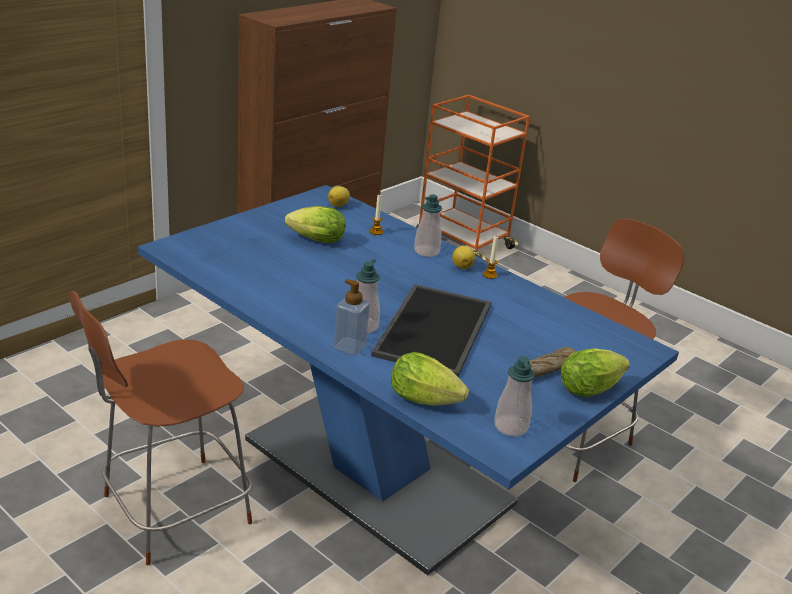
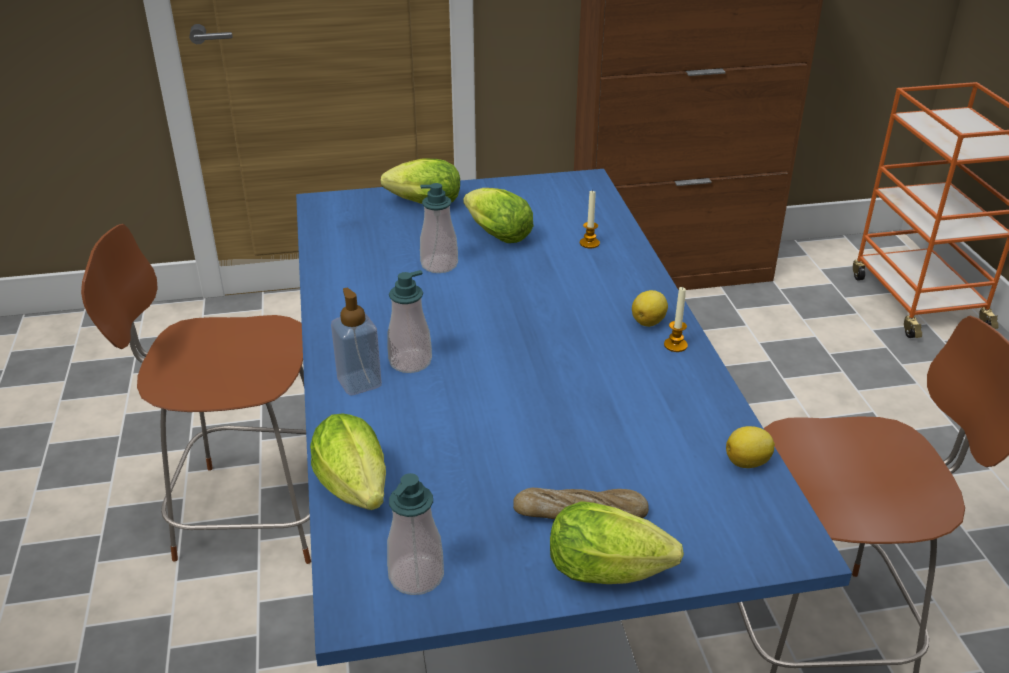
camera: 40 degrees right, 5 degrees up
(239, 232) = (421, 204): none -> lettuce
(338, 205) = (584, 198): lemon -> lemon (748, 462)
(426, 251) = (624, 287): soap dispenser -> soap dispenser (439, 265)
(436, 331) = (494, 399): tray -> none

